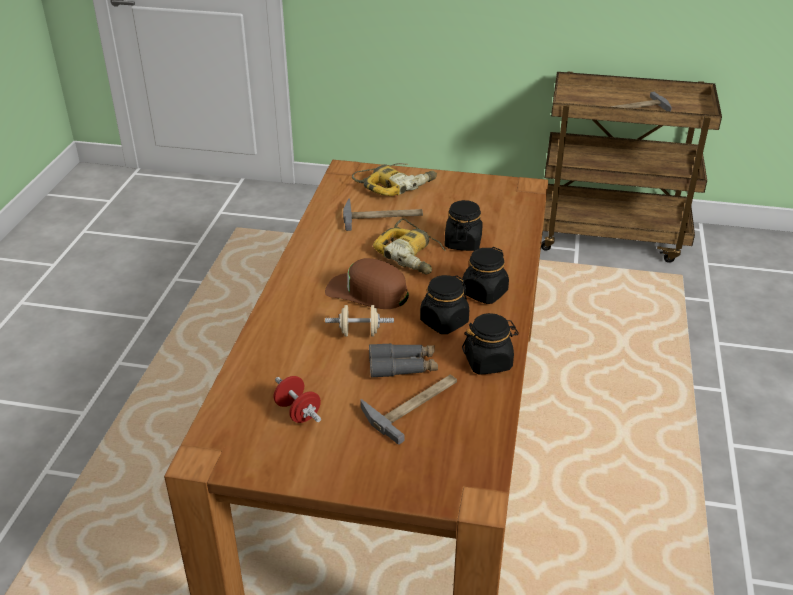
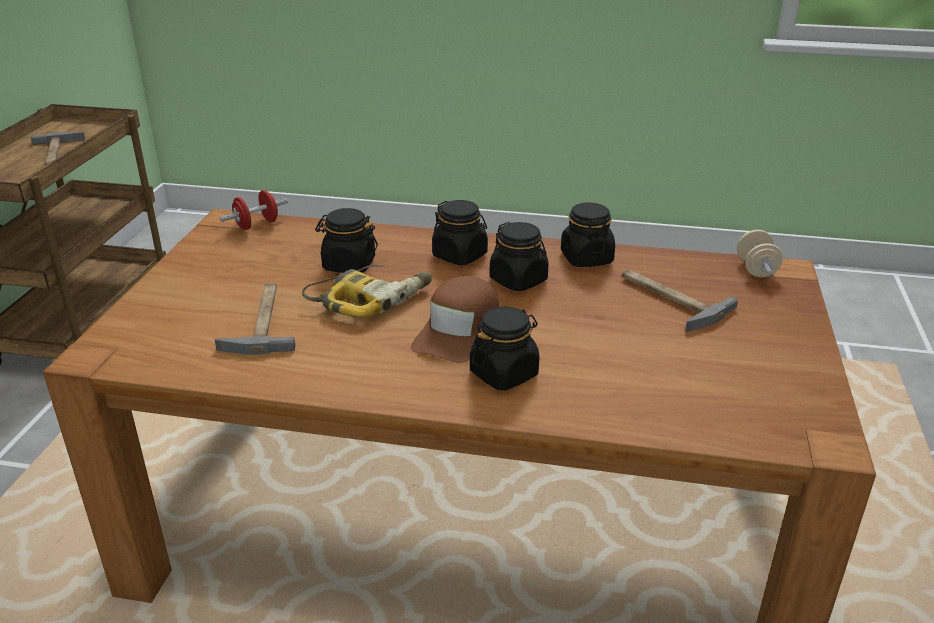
camera: 90 degrees left, 5 degrees down
(298, 412) = (711, 374): red dumbbell -> red dumbbell (257, 225)
(311, 311) = (504, 373): none -> black jar
(359, 333) = (547, 335): beige dumbbell -> beige dumbbell (756, 269)
(395, 185) = (171, 310): power drill -> none
(403, 366) = (606, 306): grey binoculars -> none

